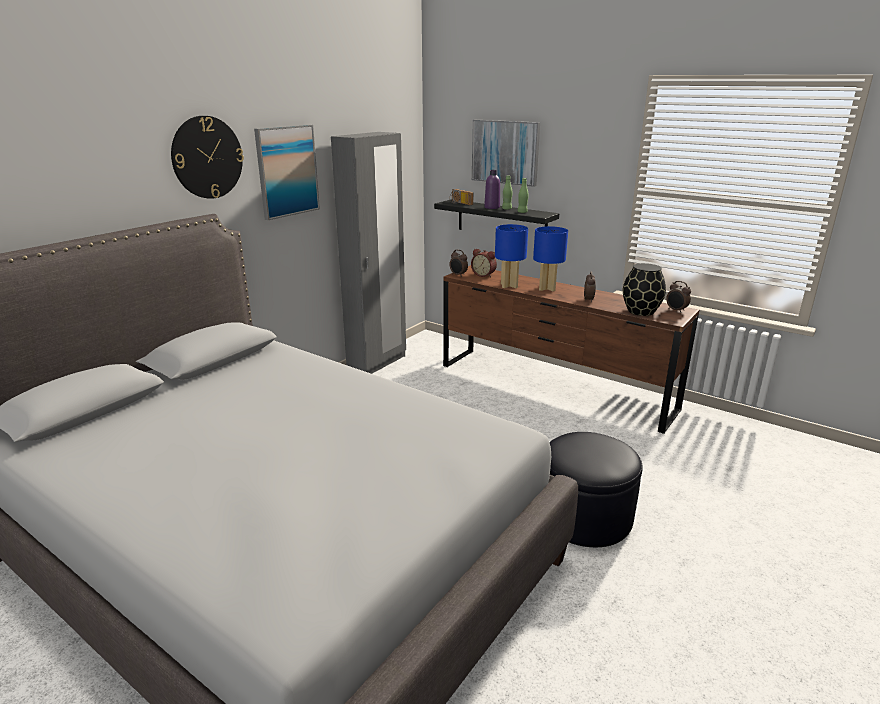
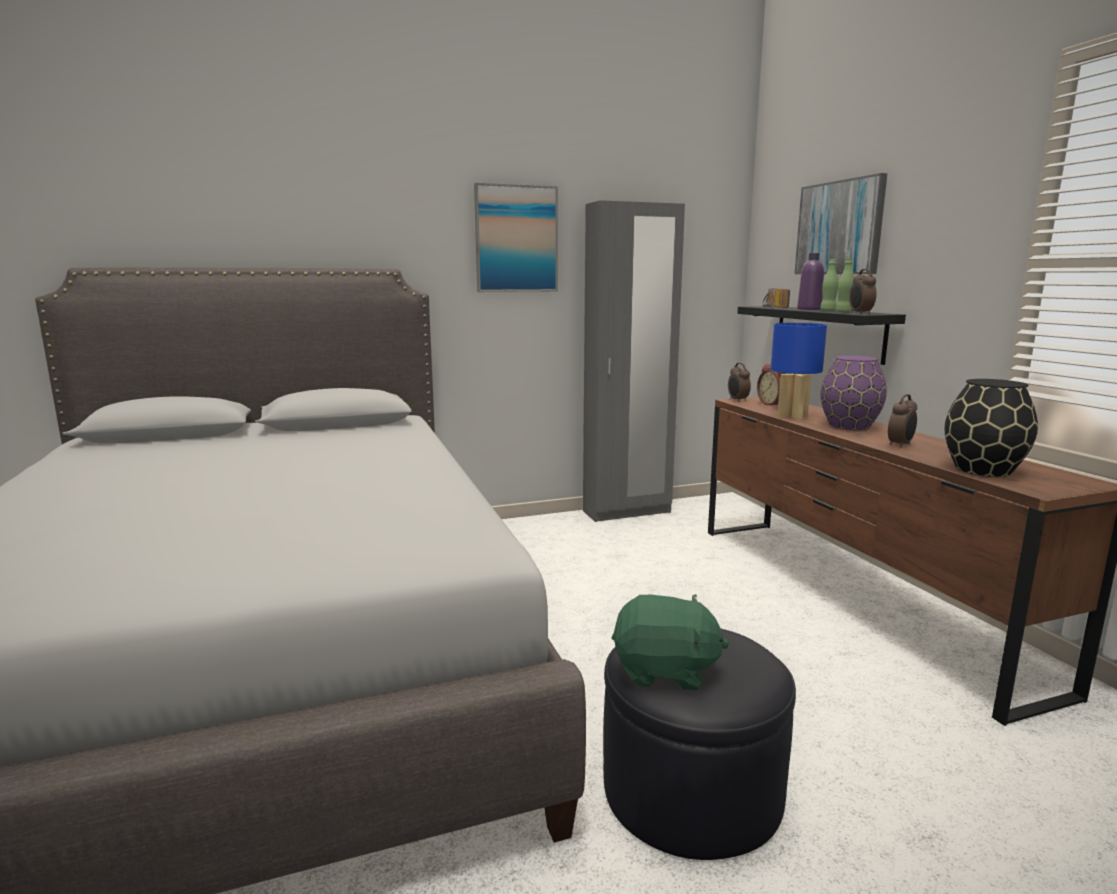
camera: 35 degrees right, 10 degrees down
(207, 157) = (407, 209): wall clock -> none
(547, 288) = (849, 426): blue table lamp -> purple vase
(587, 463) = (665, 671): none -> green plush toy
(676, 310) = (1068, 480): alarm clock -> alarm clock (860, 313)

